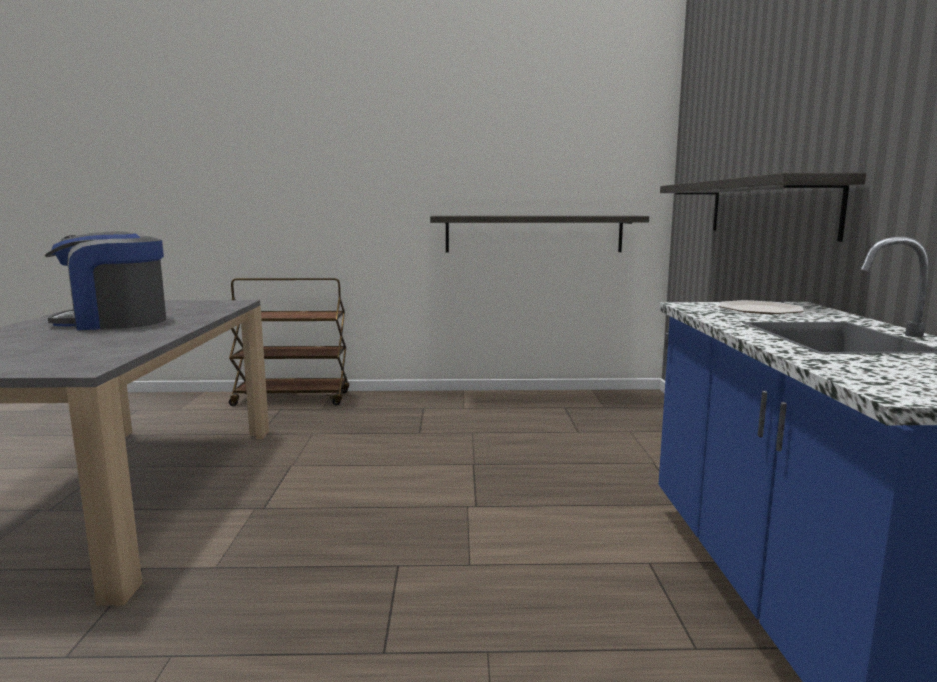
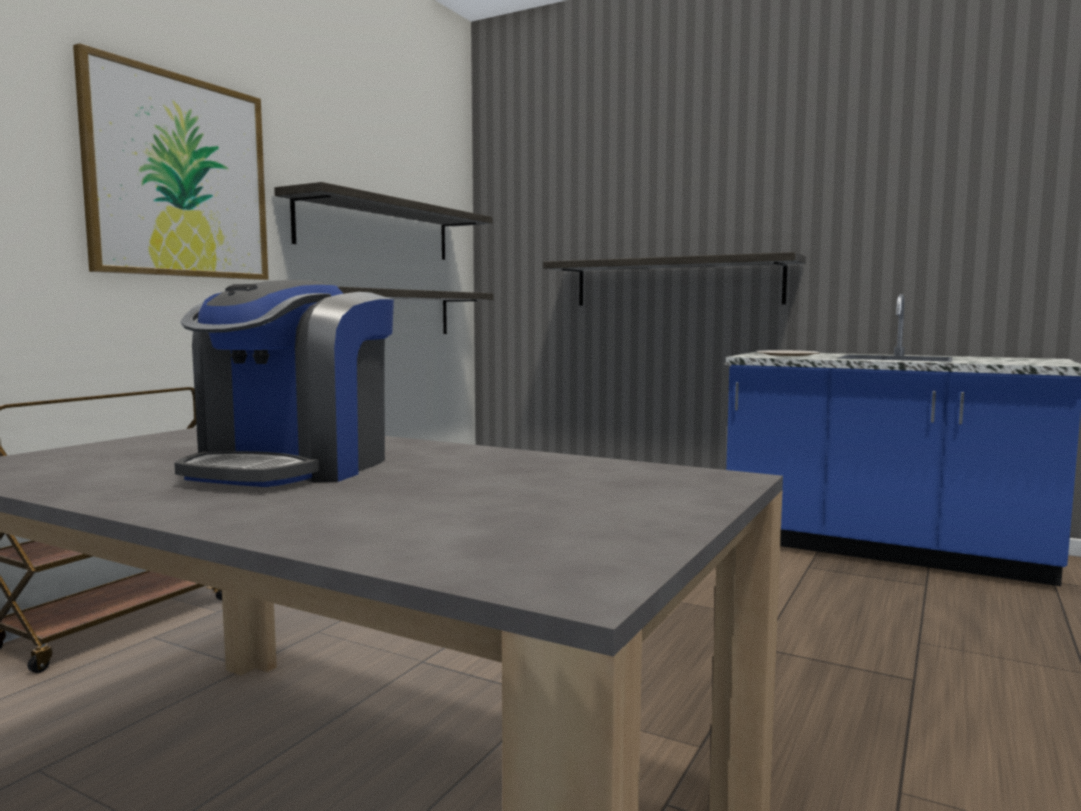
camera: 60 degrees left, 5 degrees down
(357, 150) = (179, 177): none -> picture
(534, 165) = (377, 229): none -> shelf

